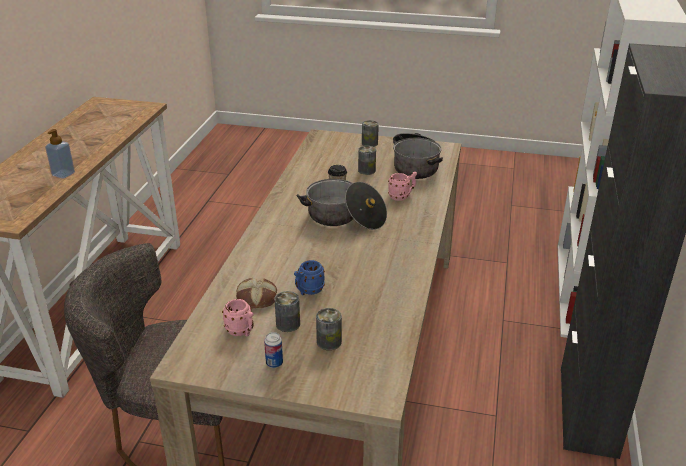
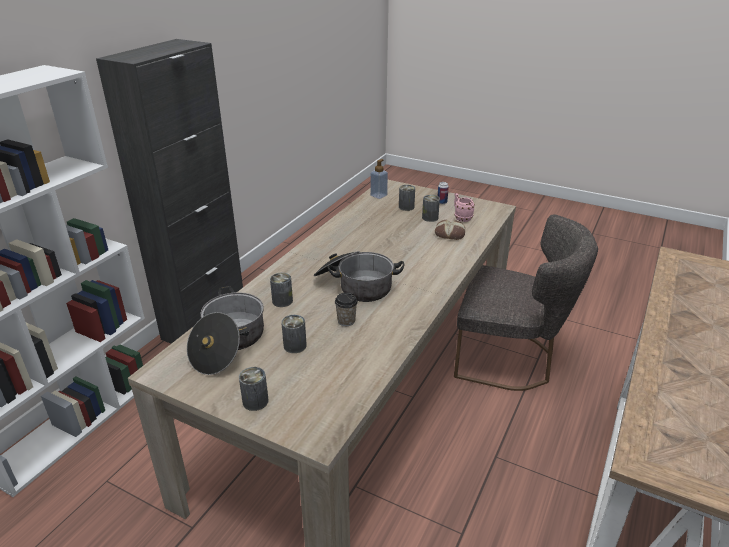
camera: 165 degrees left, 0 degrees up
(63, 174) = (675, 308): soap dispenser -> soap dispenser (378, 195)
(308, 291) = (411, 233): blue mug -> none
(402, 197) = (282, 301): pink mug -> can

